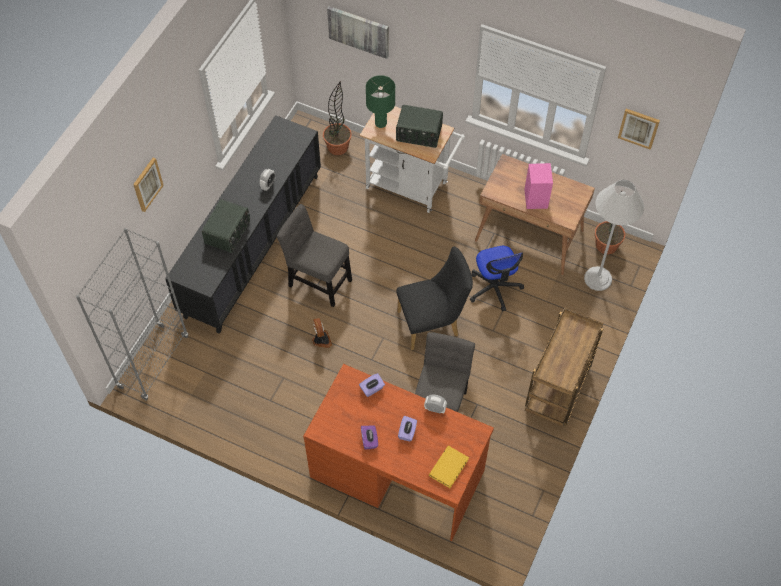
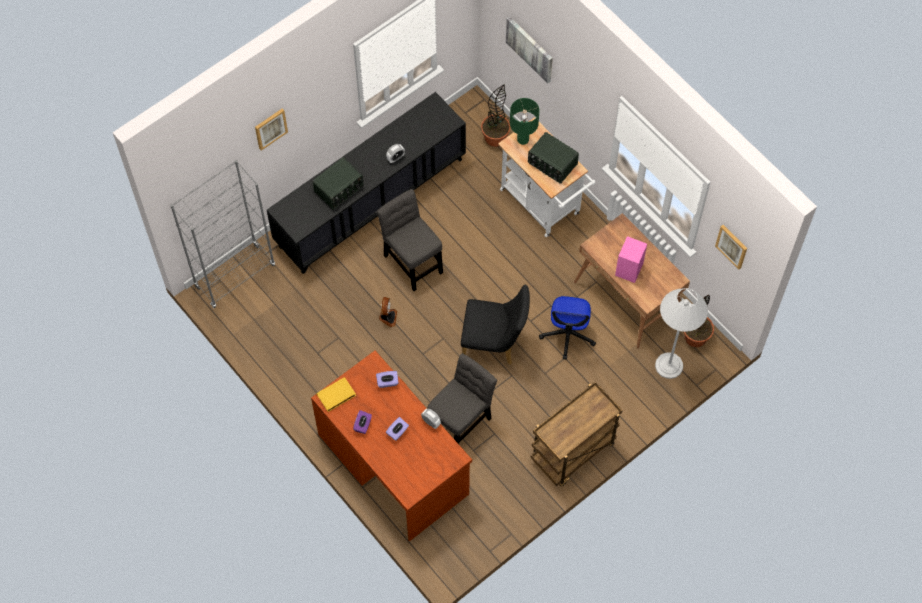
camera: 25 degrees right, 5 degrees up
(449, 468) = (416, 477): yellow book -> yellow book (336, 396)

